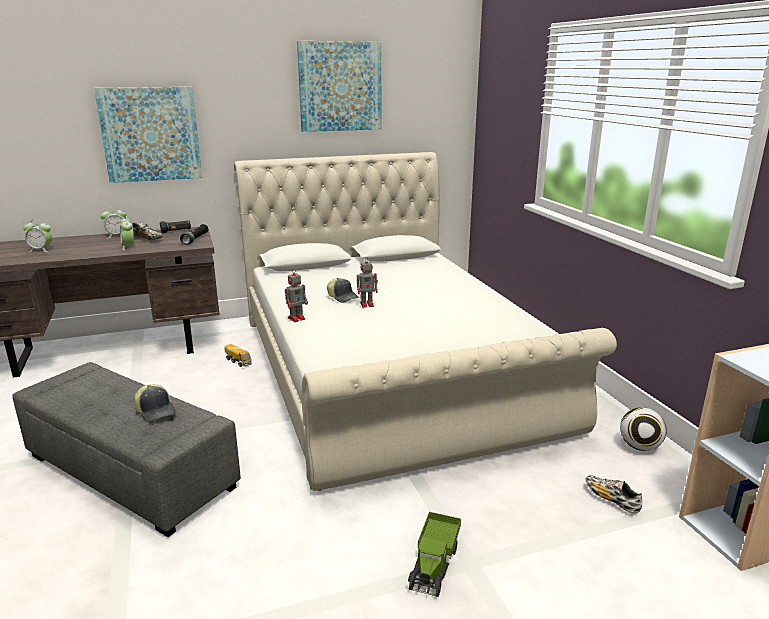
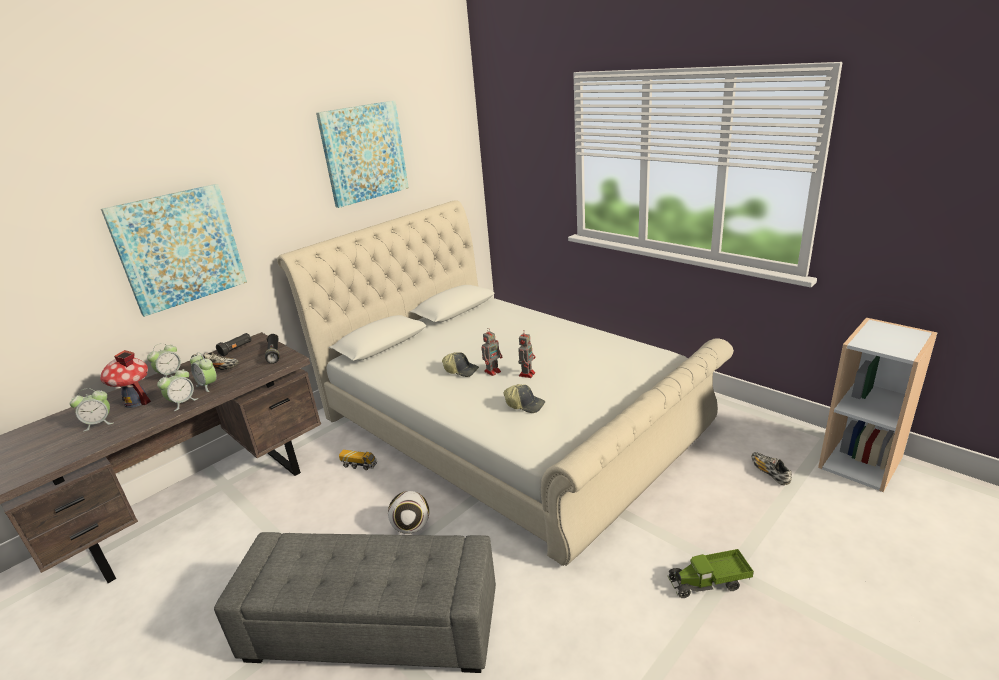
camera: 25 degrees left, 5 degrees up
(77, 244) = (136, 401): none -> toy house
(100, 252) = (182, 403): none -> alarm clock
(156, 411) = (406, 557): cap -> cap (525, 404)
(297, 318) = (446, 407): toy robot -> toy robot (527, 373)
(434, 563) = (709, 582): toy truck -> toy truck turned 90 degrees clockwise
(611, 499) = (769, 473): shoe -> shoe turned 45 degrees clockwise
(639, 447) = (748, 421): football -> football (412, 527)

